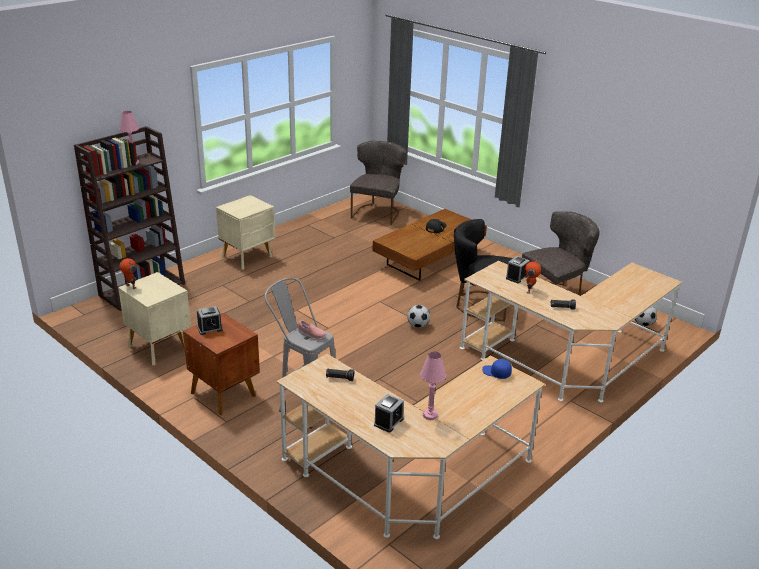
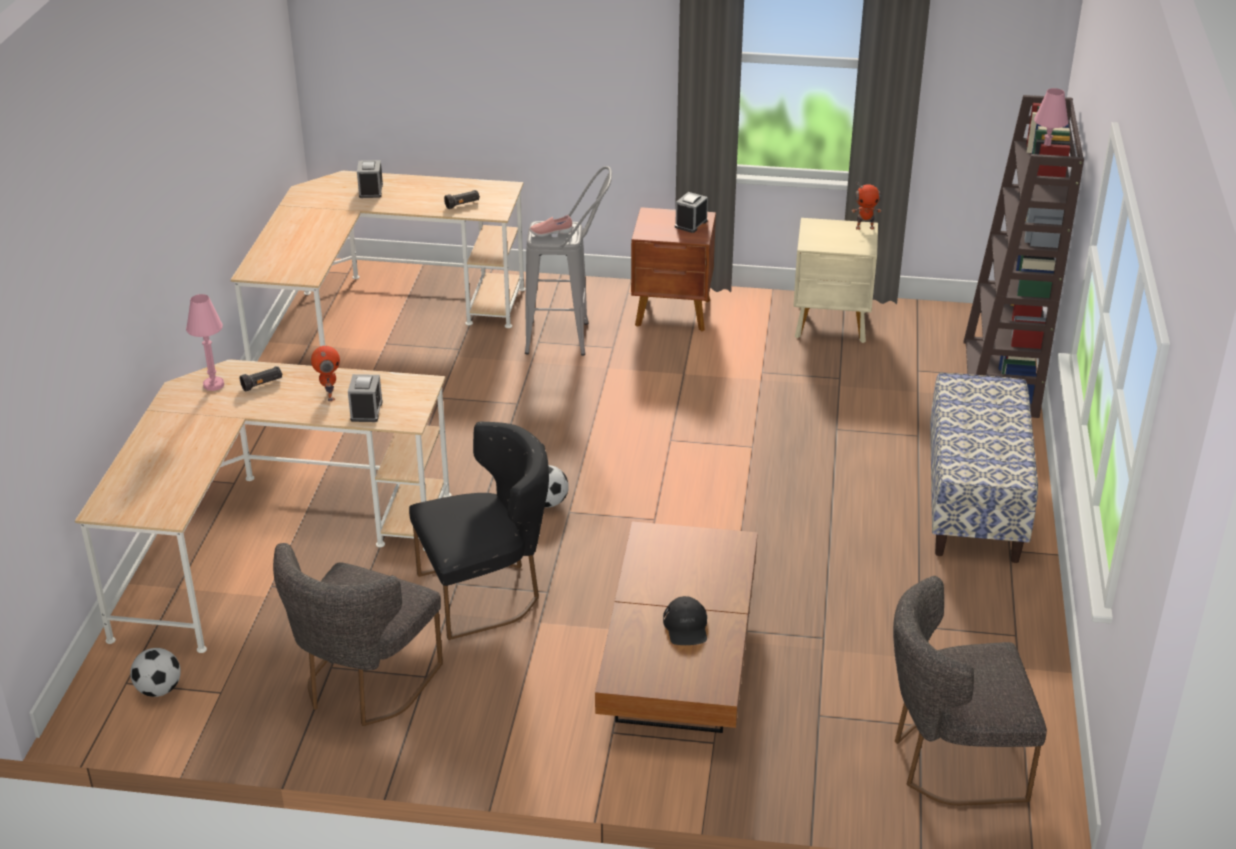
camera: 145 degrees right, 5 degrees up
(248, 257) = (974, 502): beige nightstand -> bench
(377, 212) = (951, 761): grey chair -> grey chair turned 105 degrees clockwise
(430, 415) = (335, 209): pink table lamp -> pink table lamp (213, 385)
(496, 373) = (295, 269): blue cap -> none

